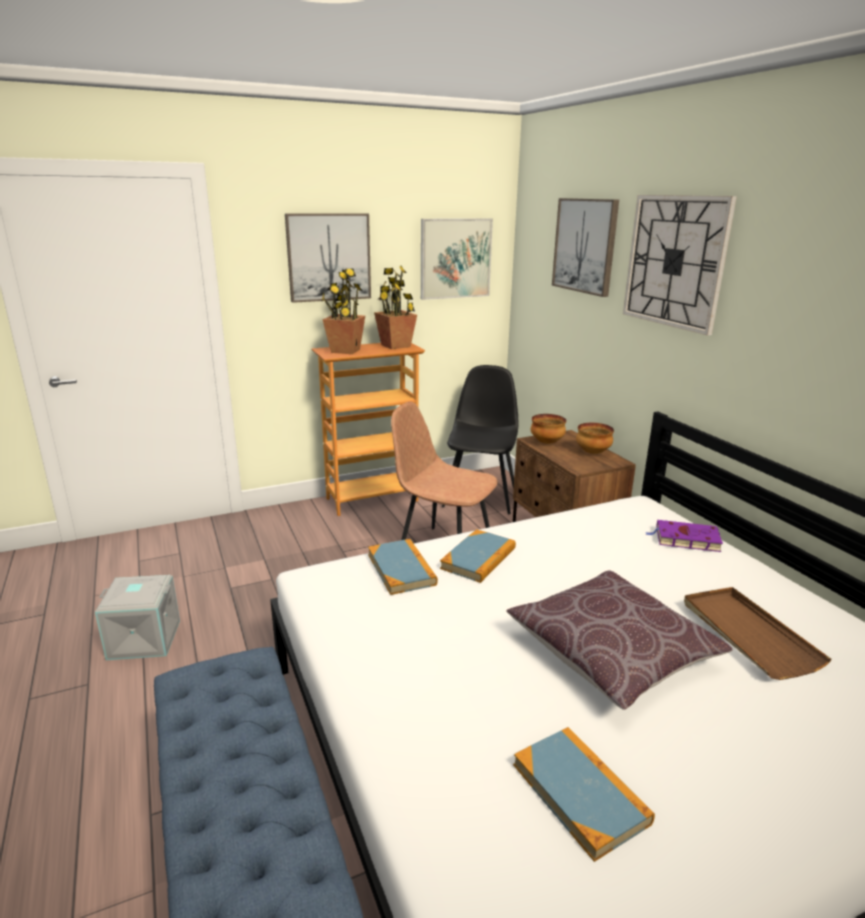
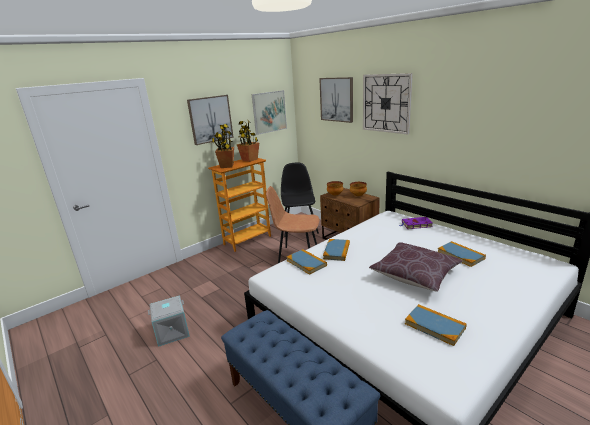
camera: 15 degrees left, 0 degrees up
(748, 634) = (460, 255): brown tray -> book

